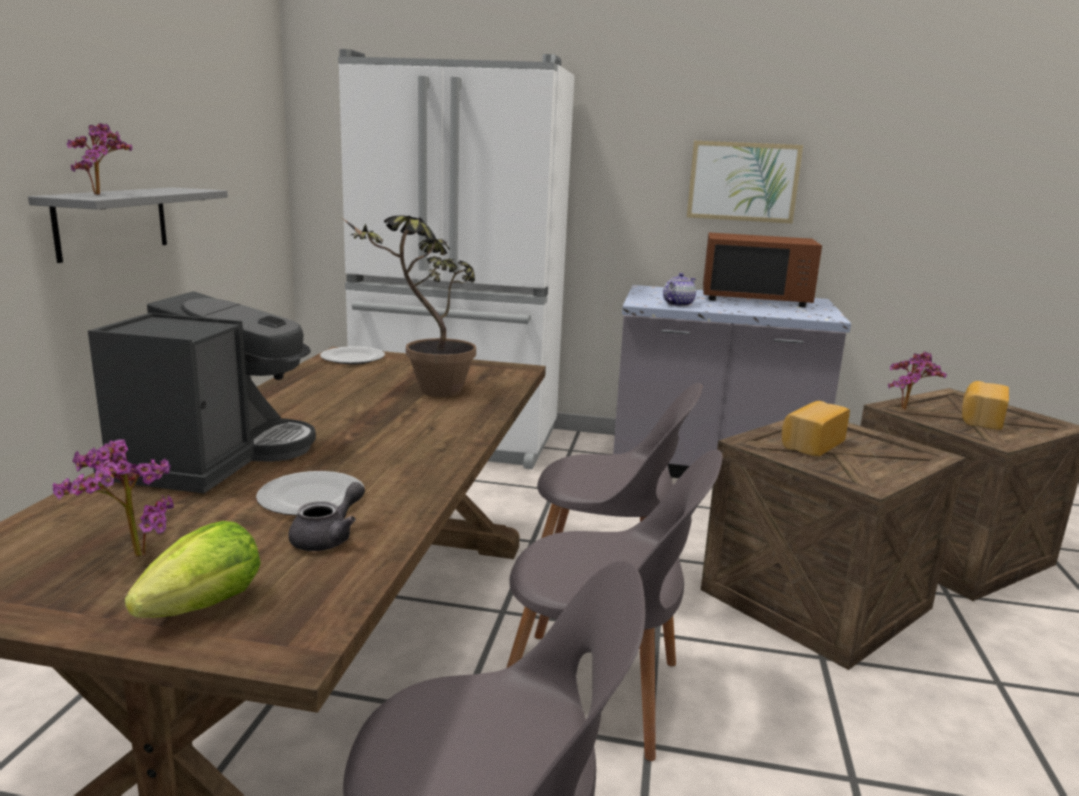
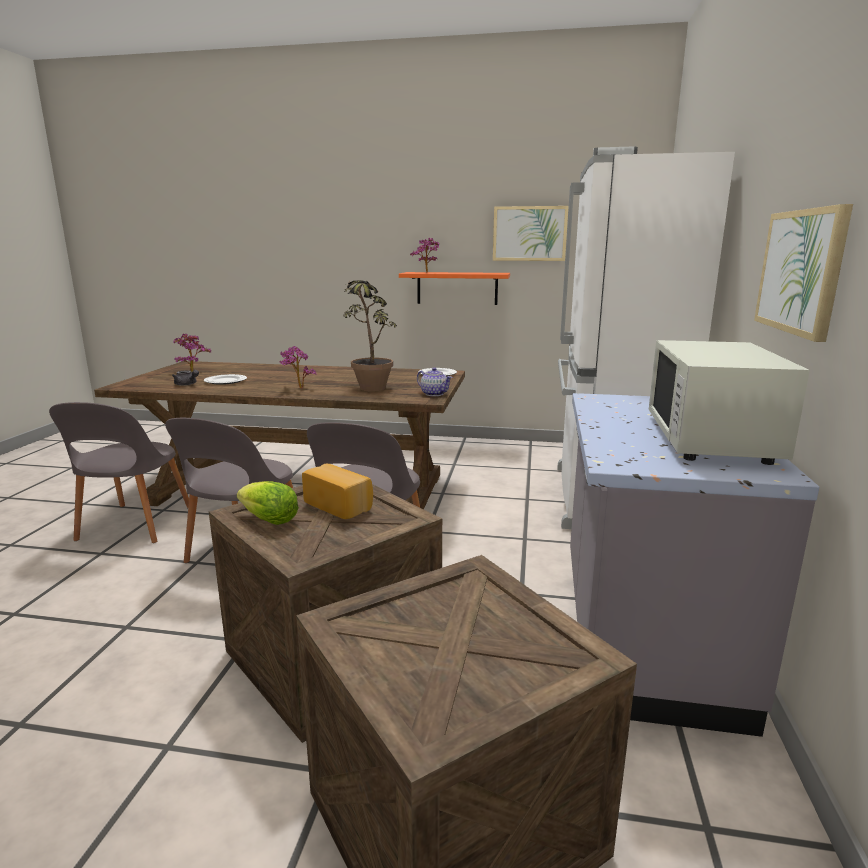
camera: 90 degrees right, 0 degrees up
(112, 222) = (457, 288): grey shelf -> orange shelf
(185, 121) = (529, 233): none -> picture
(205, 607) = (151, 379): lettuce -> lettuce (269, 520)
(213, 457) = (275, 370): coffee machine -> none
(677, 304) = (606, 407): teapot -> teapot (434, 394)
(755, 299) = (711, 440): brown microwave -> white microwave
(907, 410) = (466, 582): potted plant -> potted plant (298, 388)
(980, 419) = (444, 640): bread -> none

